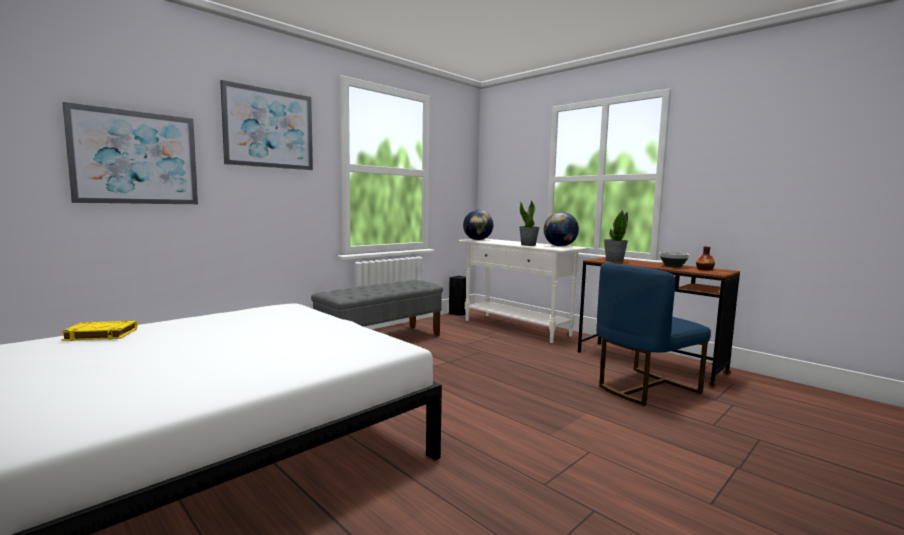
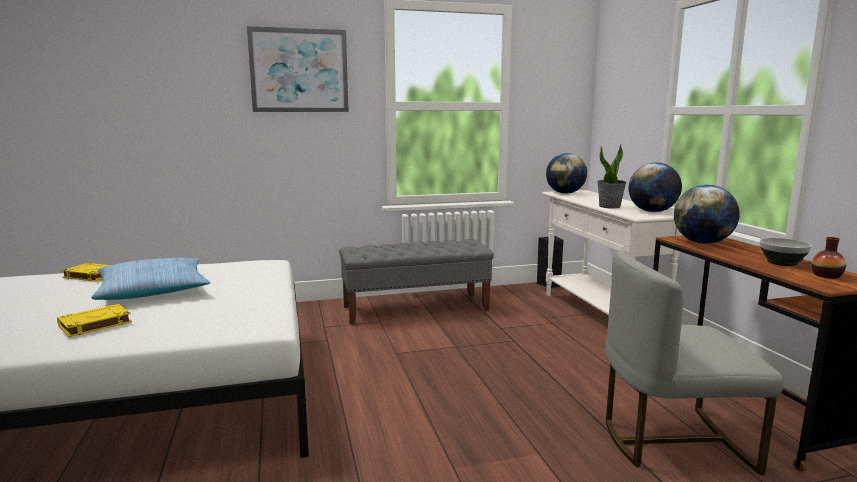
camera: 30 degrees right, 5 degrees up
(135, 158) = (172, 112): picture -> none
(213, 337) = (153, 290): none -> pillow
(215, 369) = (94, 325): none -> yellow book
(614, 261) = (702, 243): potted plant -> globe
(643, 388) = (673, 441): blue chair -> grey chair

